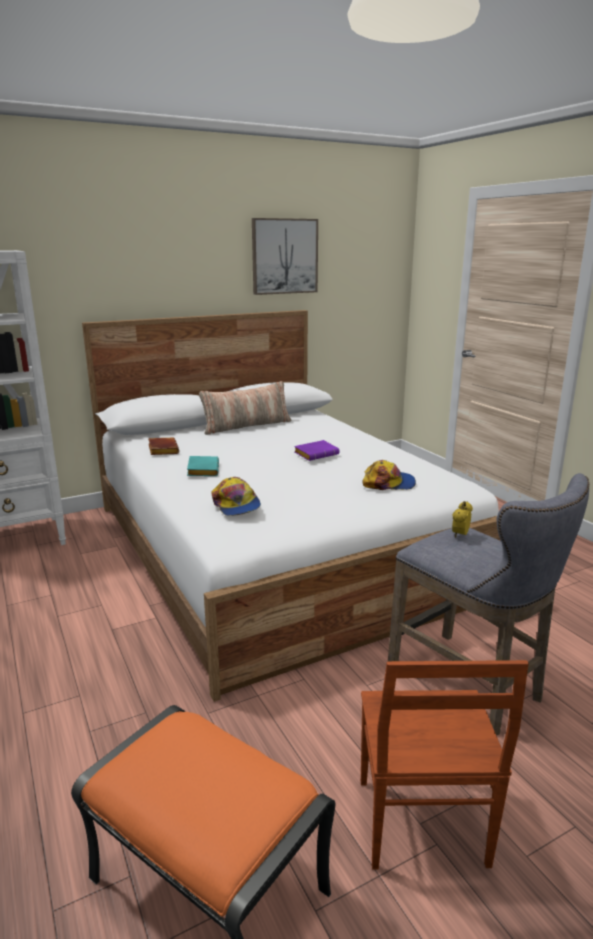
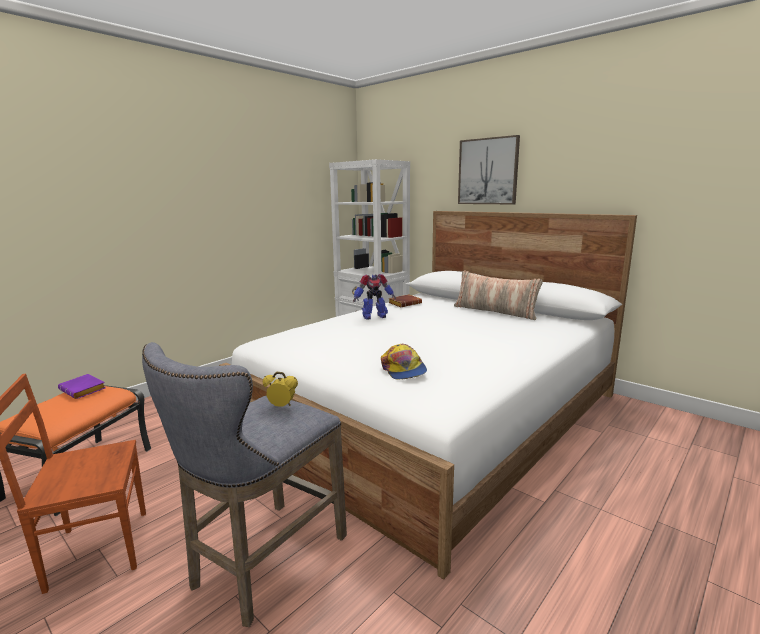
camera: 70 degrees right, 5 degrees down
(202, 470) = (373, 316): turquoise book -> toy robot
(236, 505) = (305, 330): cap -> none
(284, 256) = (623, 156): picture -> picture (488, 171)
(316, 454) = (452, 338): purple book -> purple book (84, 390)

